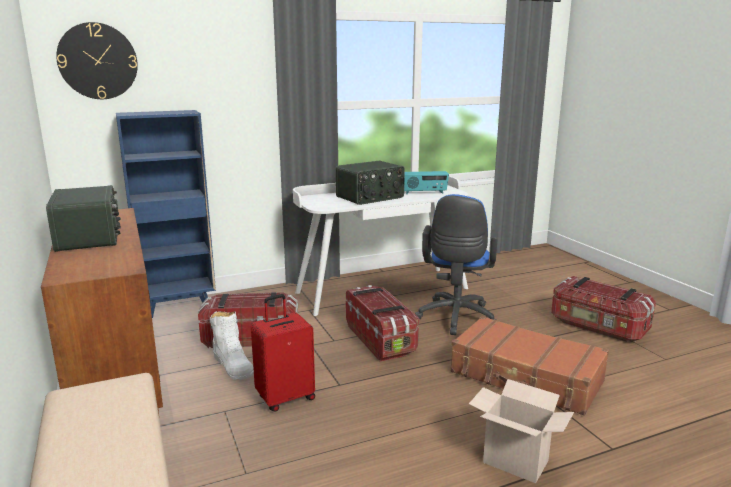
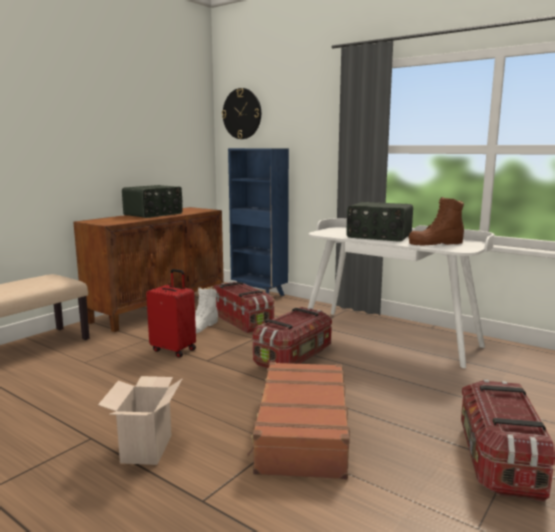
camera: 60 degrees right, 5 degrees down
(424, 193) = (436, 243): radio -> brown boot
(455, 319) = (381, 376): blue office chair -> none

